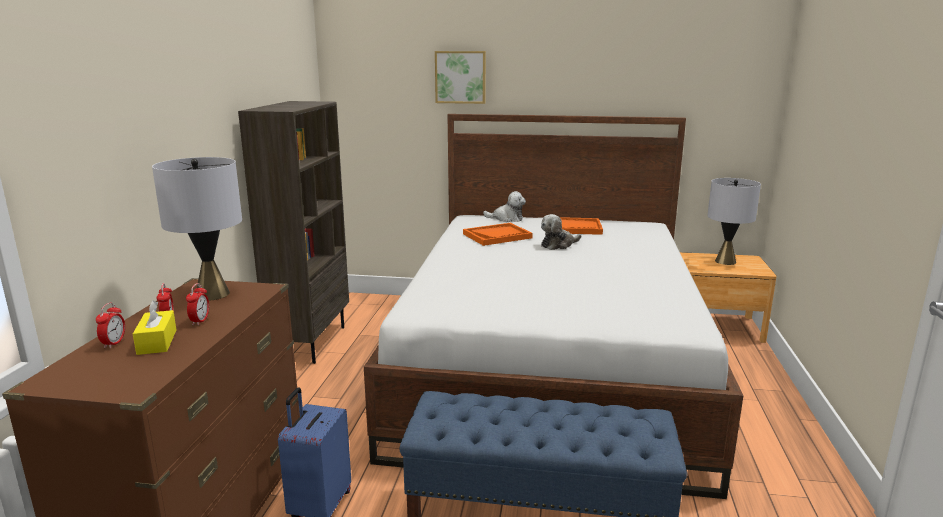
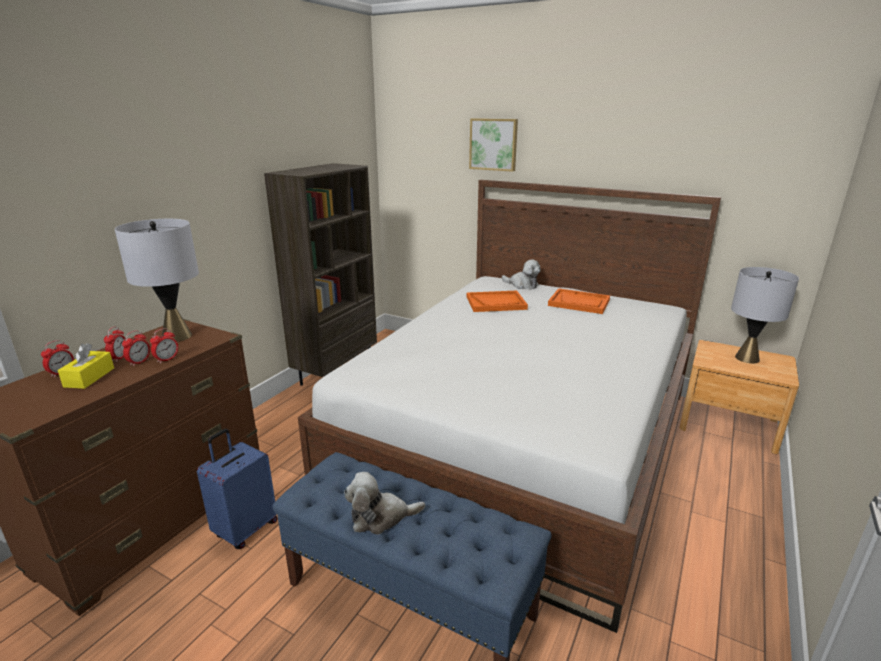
camera: 20 degrees right, 5 degrees up
(231, 314) = (167, 359): none -> alarm clock
(558, 245) = (546, 320): plush toy -> plush toy (380, 517)

